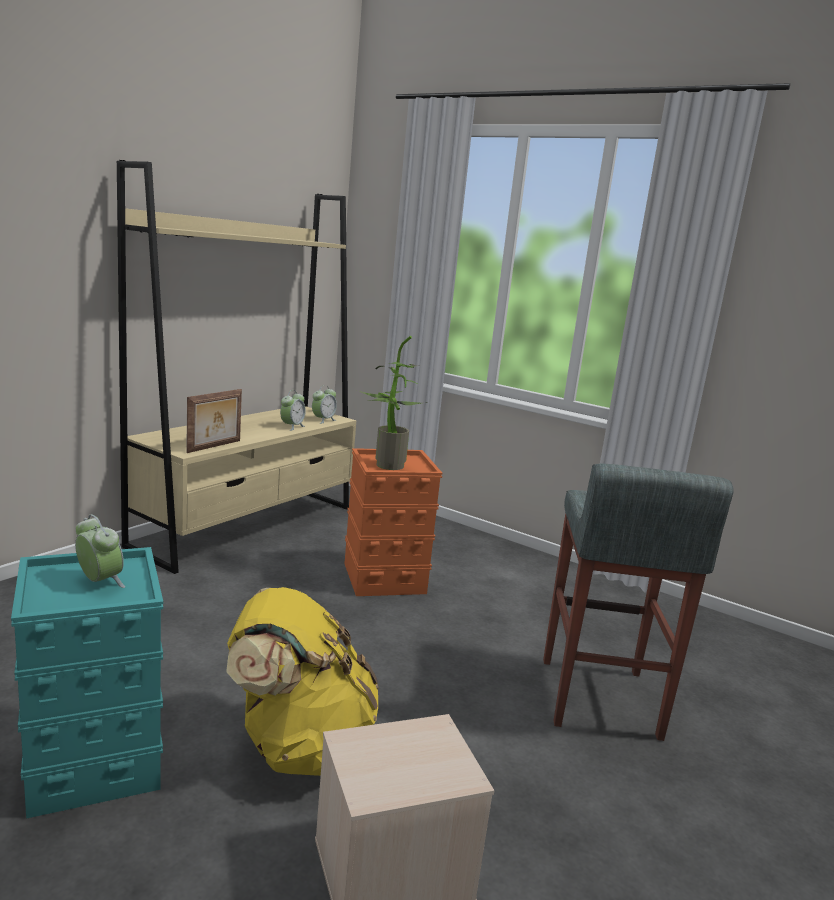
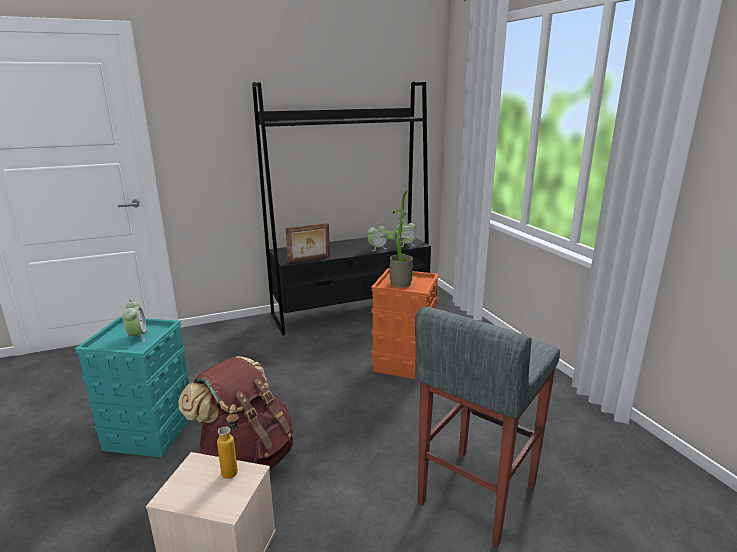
camera: 35 degrees right, 5 degrees up
(247, 525) = (351, 311): beige bookcase -> black bookcase
(299, 745) = (247, 457): yellow backpack -> brown backpack
(410, 732) = (233, 469): none -> bottle

